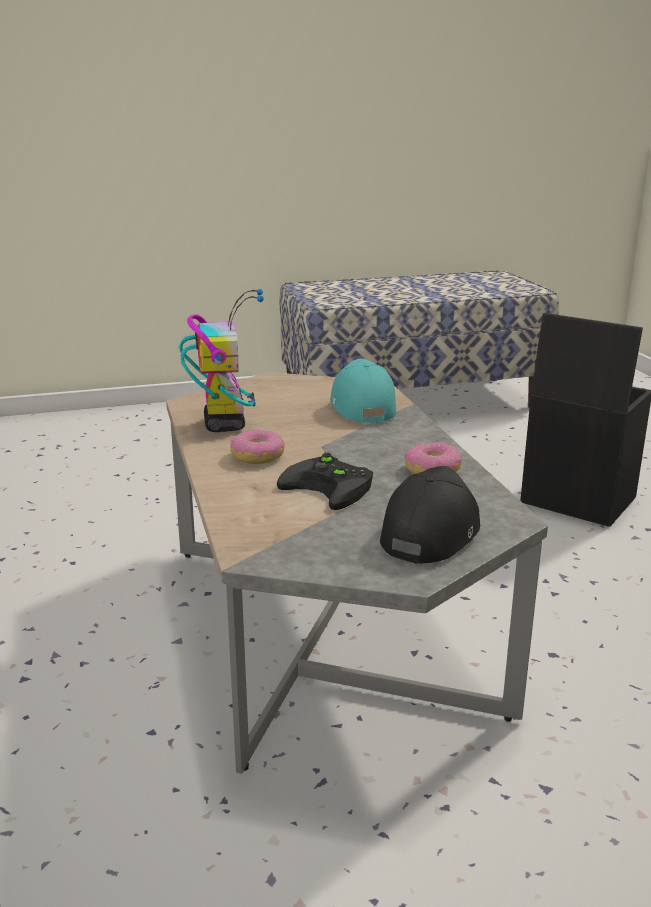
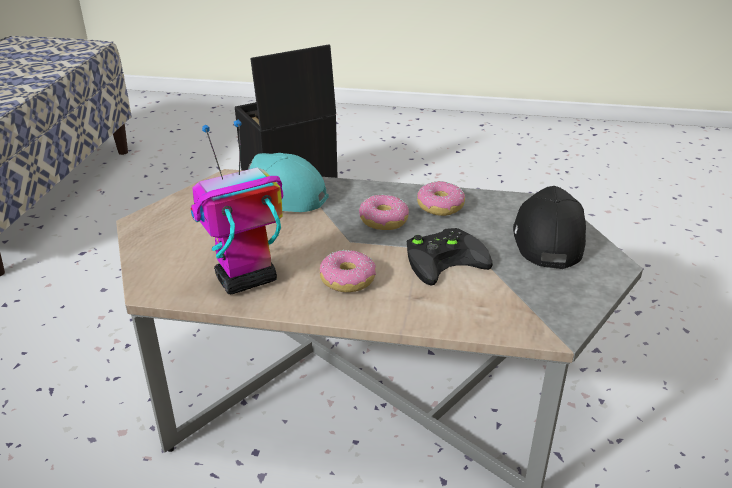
camera: 65 degrees left, 10 degrees up
(224, 424) = (245, 280): toy robot -> toy robot turned 45 degrees counterclockwise
(372, 451) = (383, 220): none -> donut
(431, 531) = (547, 238): black cap -> black cap turned 45 degrees clockwise

